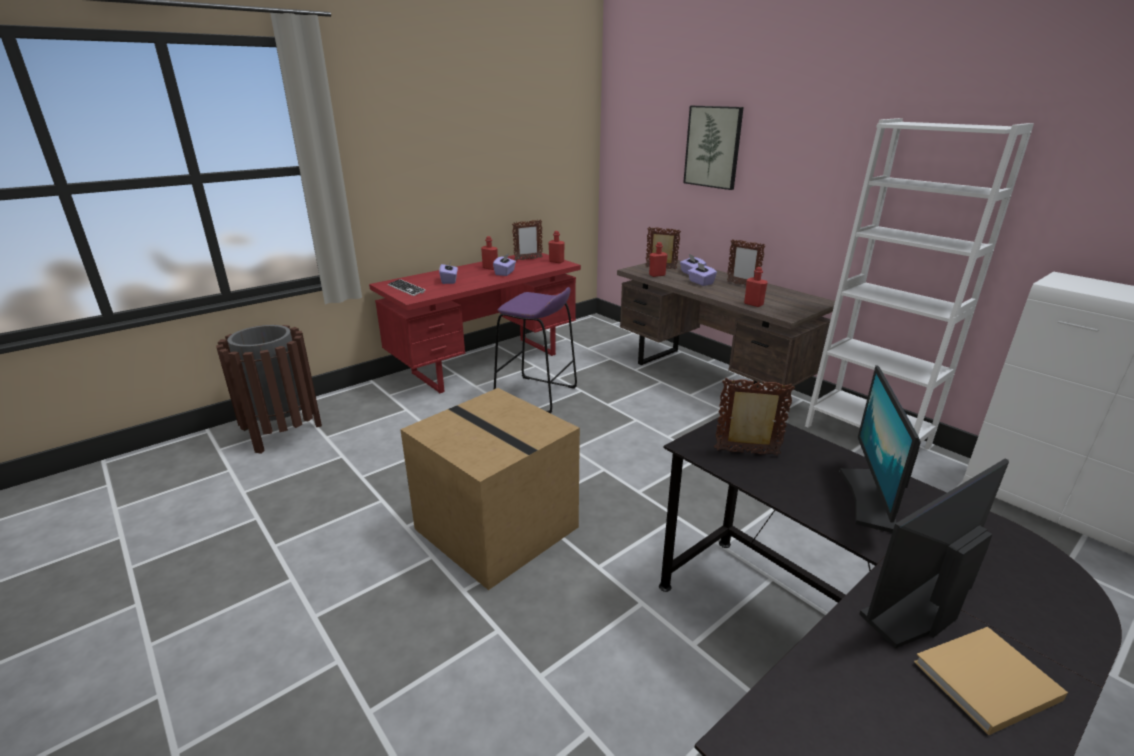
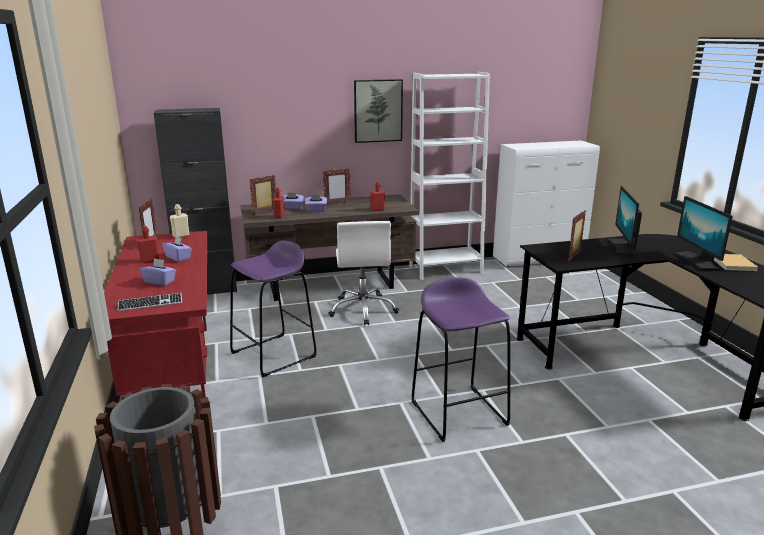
camera: 65 degrees left, 5 degrees down
(499, 528) = (459, 412): cardboard box -> purple stool
(556, 261) = (181, 235): red bottle -> beige bottle
(623, 332) = (208, 290): none -> black cabinet
(674, 412) = (363, 310): none -> white office chair
(713, 147) = (269, 103): picture -> picture (378, 111)
(870, 499) = (623, 247): monitor -> monitor turned 60 degrees clockwise

